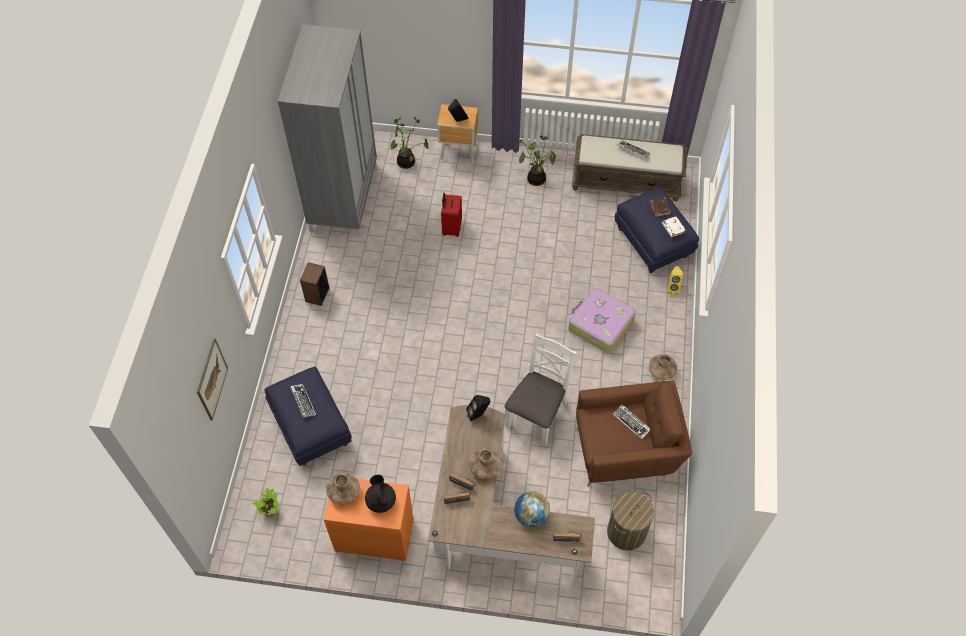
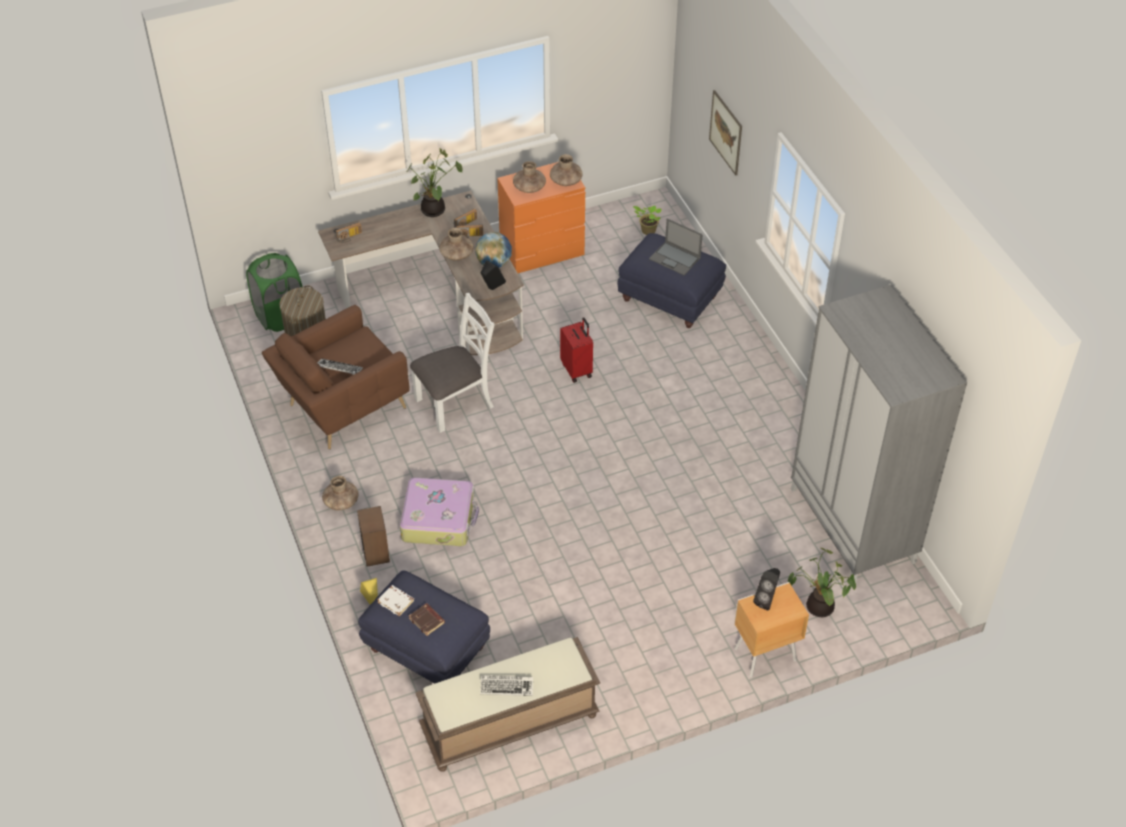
camera: 150 degrees right, 10 degrees down
(303, 402) = (675, 258): keyboard -> laptop
(317, 294) = (777, 409): speaker -> speaker (376, 552)
(381, 500) = (529, 187): black teapot -> brown vase
(451, 228) = (692, 549): red suitcase -> red suitcase (577, 370)
(531, 515) = (391, 238): globe -> globe (494, 263)
(536, 178) = (635, 668): potted plant -> potted plant (434, 211)
(537, 414) = (455, 403): white chair -> white chair turned 120 degrees counterclockwise
(637, 580) = (280, 316): none -> green laundry basket

